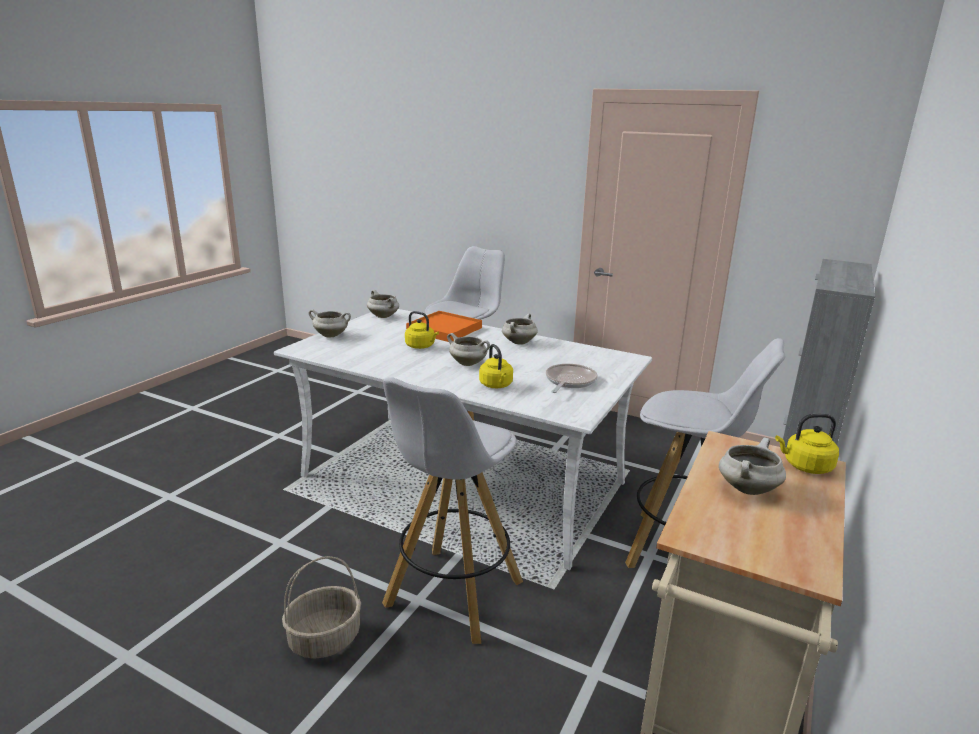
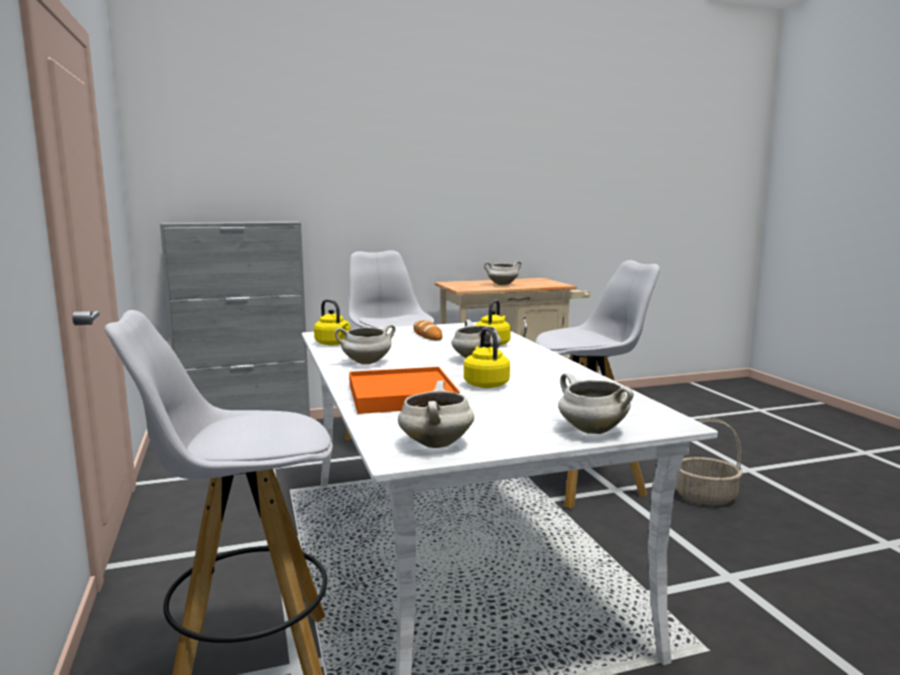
camera: 135 degrees left, 10 degrees down
(569, 381) = (427, 335): frying pan -> bread
(805, 466) = (456, 283): yellow kettle -> yellow kettle (334, 344)

